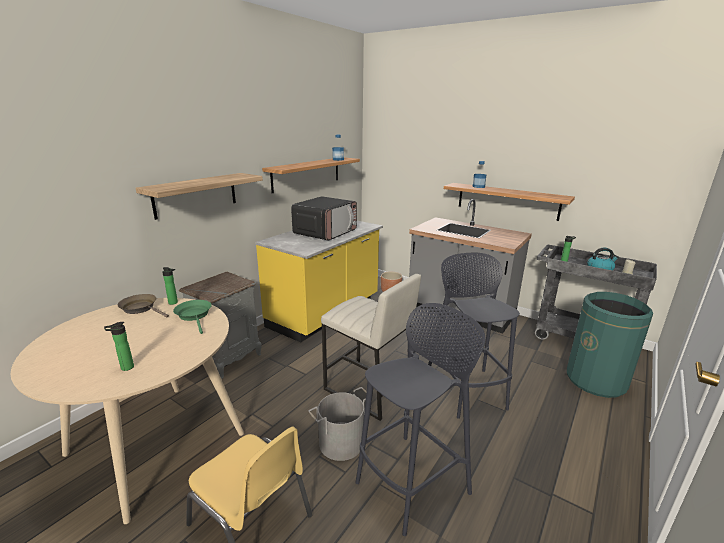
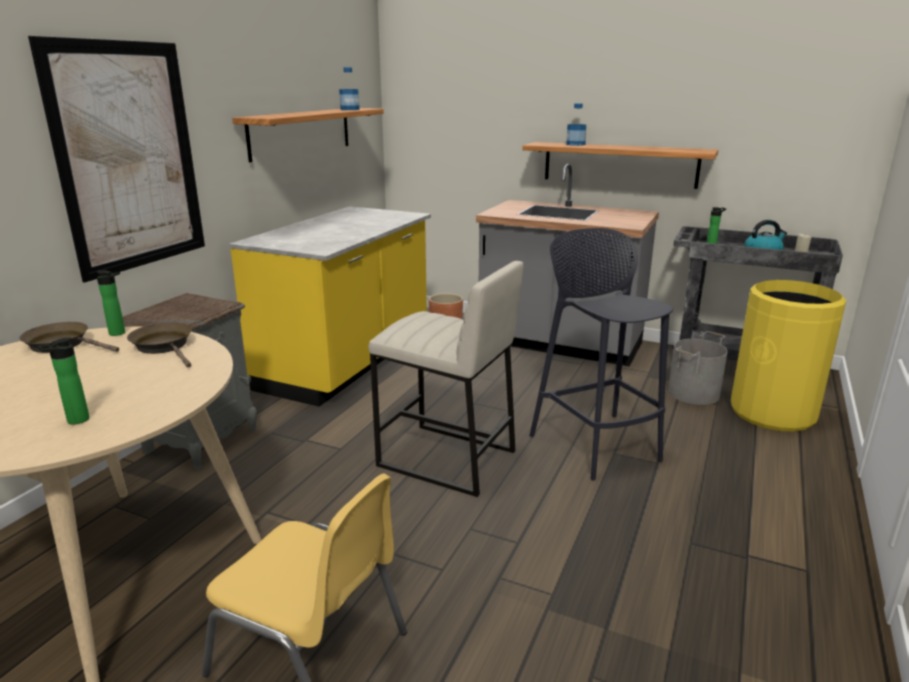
camera: 10 degrees left, 0 degrees up
(194, 315) = (165, 346): green frying pan -> brown frying pan
(196, 195) = (129, 158): shelf -> picture
(325, 232) = (342, 226): microwave -> none
(340, 442) = (424, 532): grey bucket -> grey bucket (692, 393)
(411, 482) = (546, 569): grey stool -> none
(596, 380) = (773, 412): green trash can -> yellow trash can

